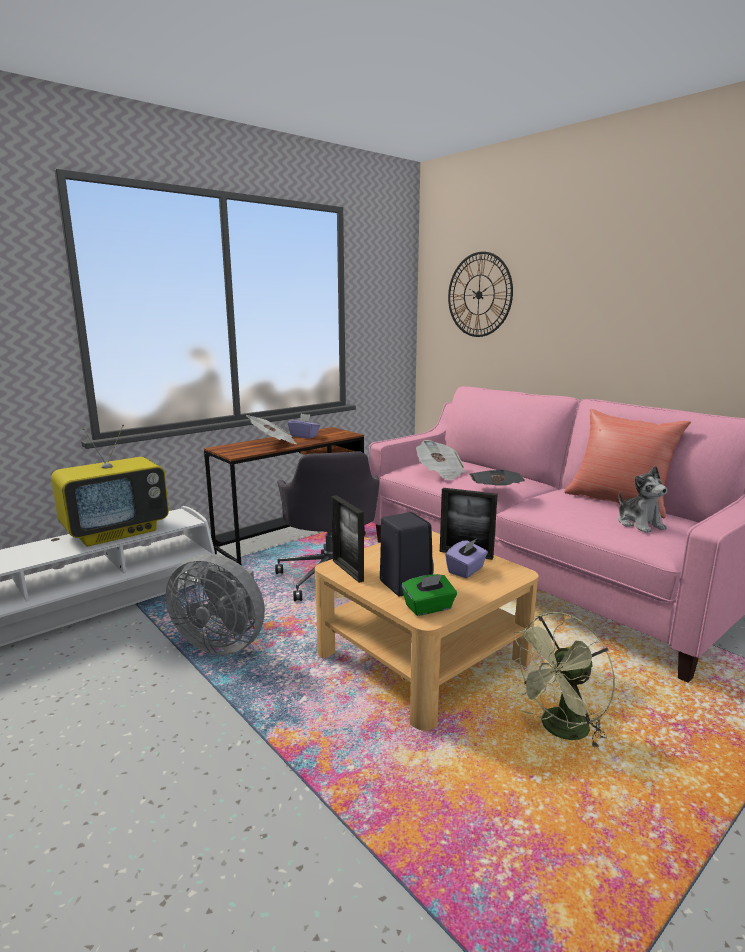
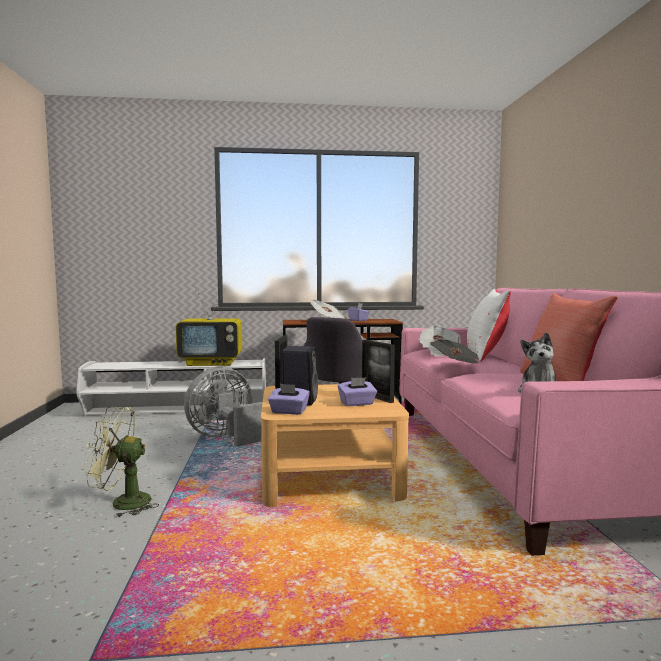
camera: 35 degrees right, 10 degrees down
(222, 643) = (226, 437): grey fan -> grey fan turned 90 degrees clockwise
(428, 608) = (288, 412): green tissue box -> purple tissue box
(479, 295) = (531, 210): wall clock -> none
(483, 468) = (486, 355): none -> white pillow
(560, 731) = (357, 539): green fan -> green fan (122, 503)

